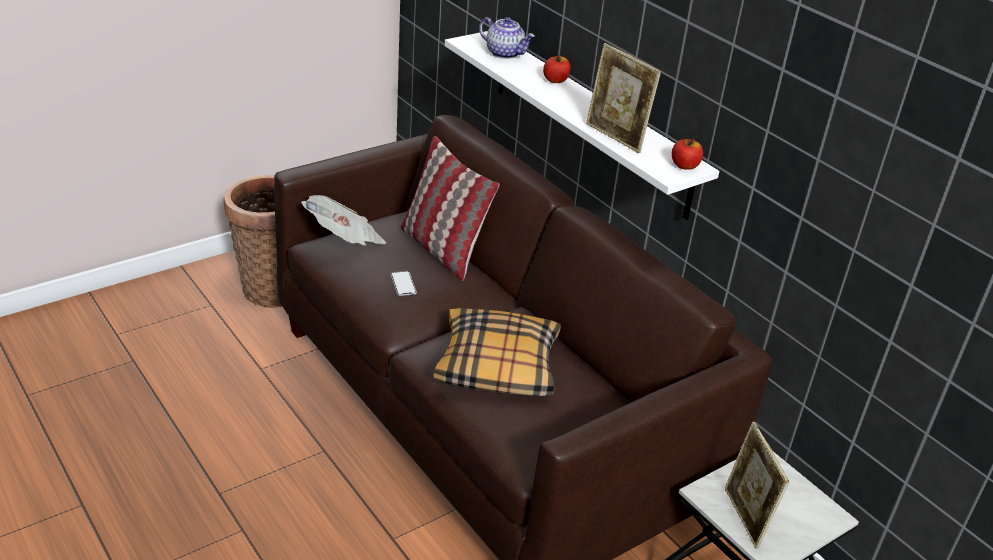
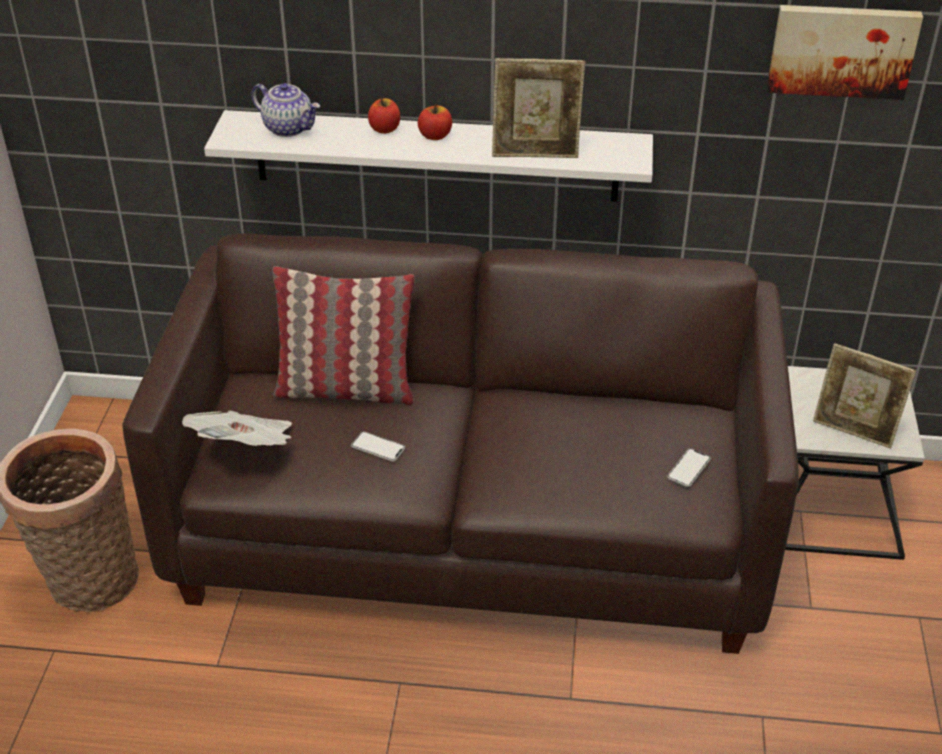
camera: 45 degrees left, 5 degrees up
(497, 366) = (566, 456): pillow -> none
(505, 53) = (289, 128): teapot -> teapot turned 45 degrees clockwise
(556, 428) = (688, 468): none -> phone
(684, 166) = (626, 146): apple -> apple (435, 136)
(866, 156) = (842, 50): none -> picture

